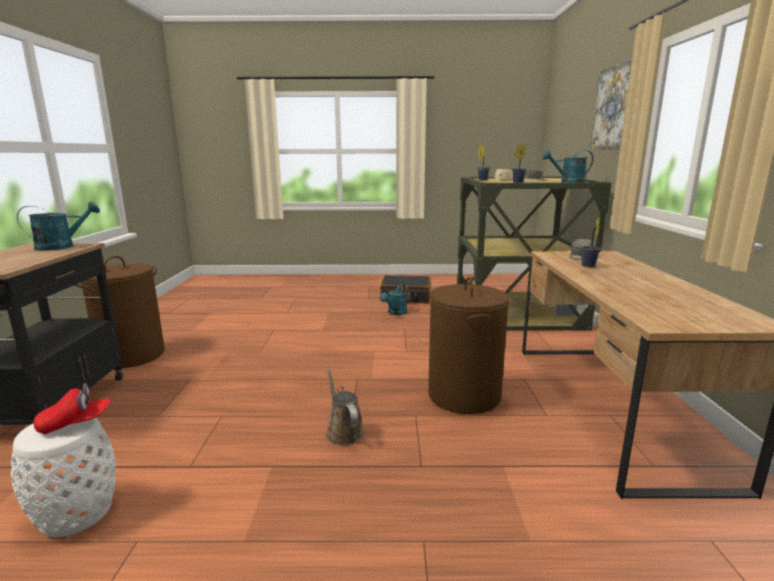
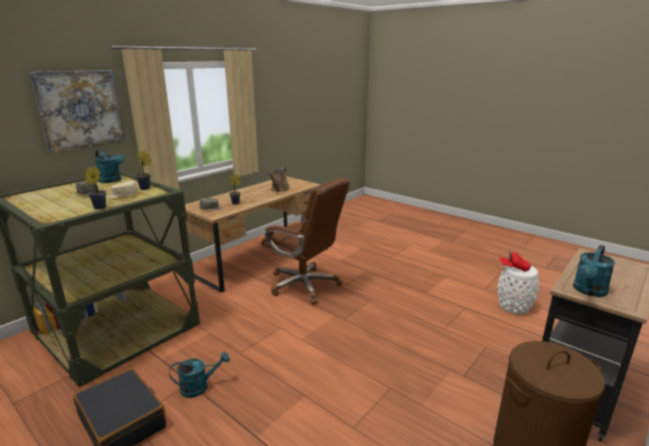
camera: 140 degrees left, 5 degrees up
(62, 246) = (588, 291): turquoise watering can -> turquoise watering can turned 45 degrees counterclockwise
(343, 431) = (383, 293): brown watering can -> brown watering can (279, 189)
(463, 395) = (304, 285): brown laundry basket -> brown office chair

